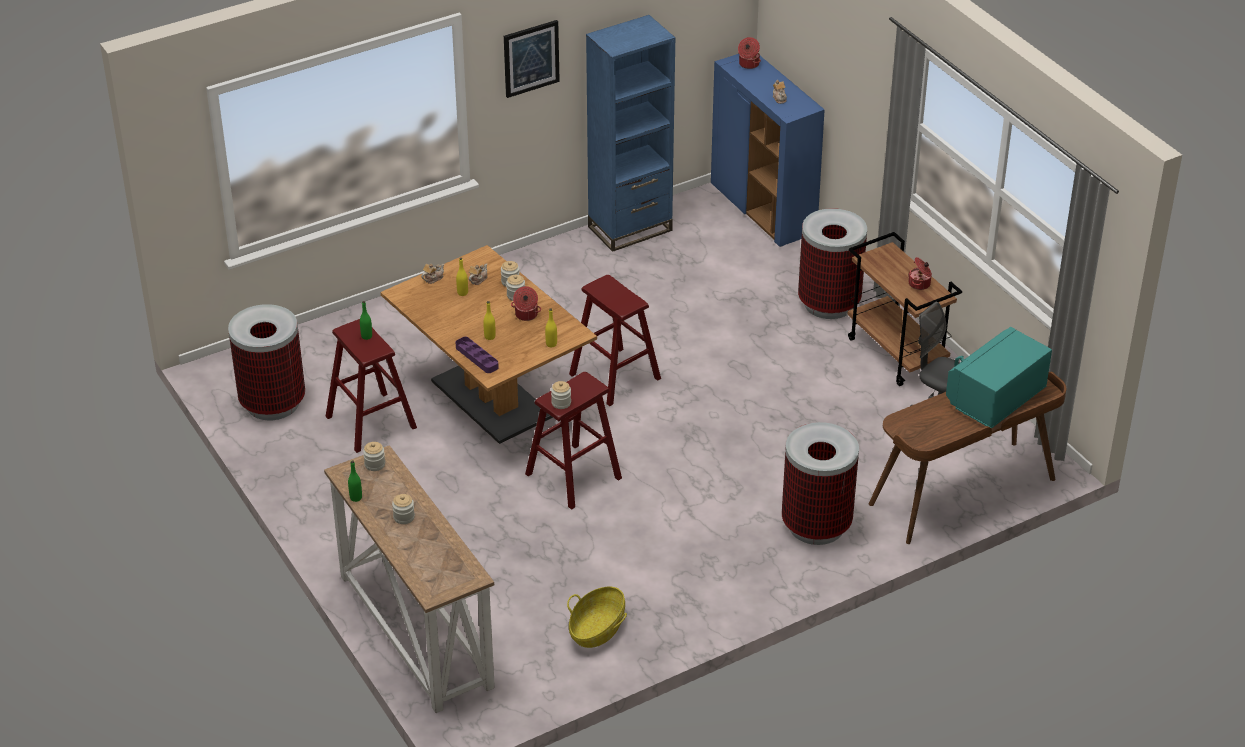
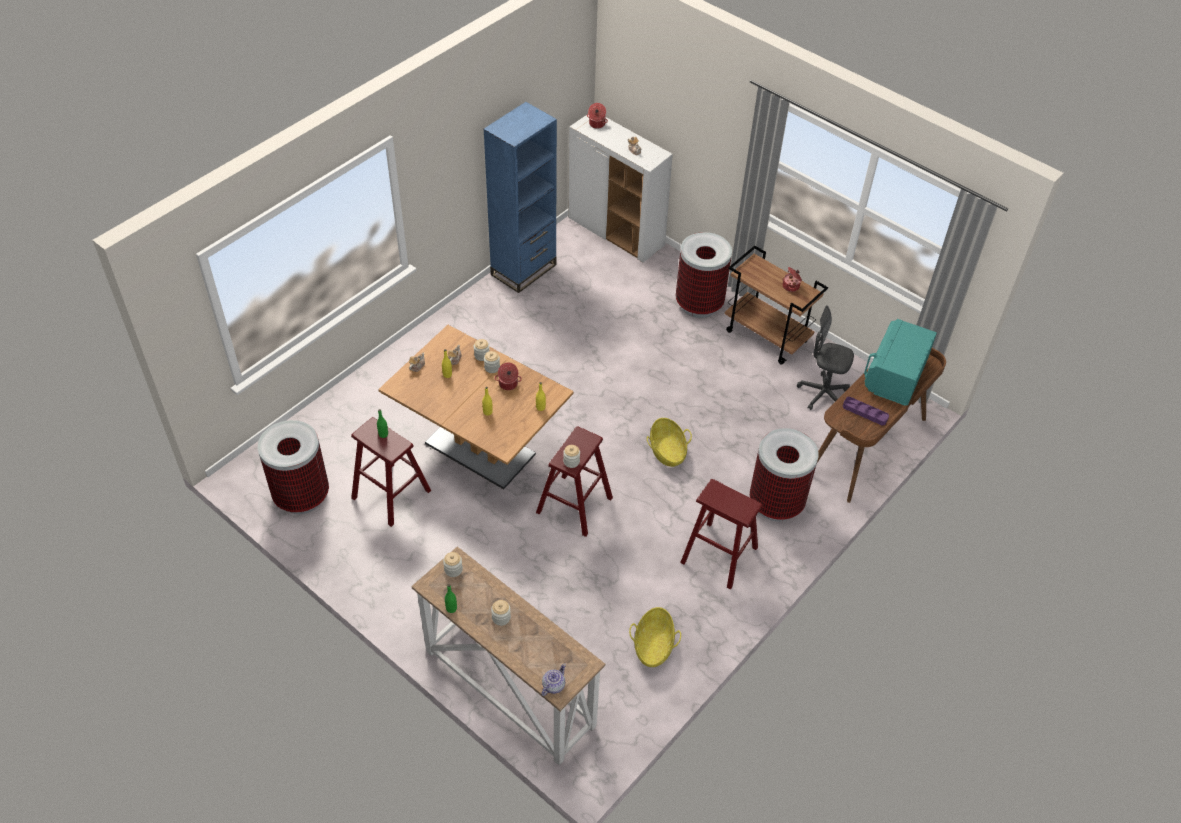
camera: 20 degrees left, 10 degrees up
(428, 587) = (553, 685): none -> teapot
(477, 357) = (485, 435): purple tray -> purple tray (865, 412)
(531, 58) = (445, 158): picture -> none
(615, 376) = (568, 405): red stool -> red stool (719, 555)
(710, 446) = (667, 451): none -> basket
(764, 210) = (616, 233): blue cabinet -> white cabinet

